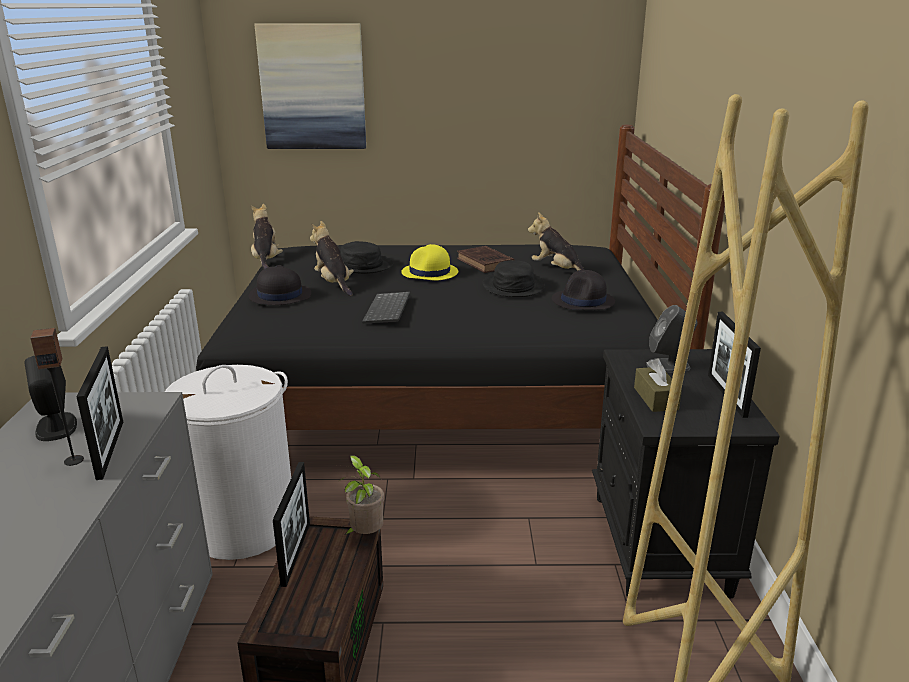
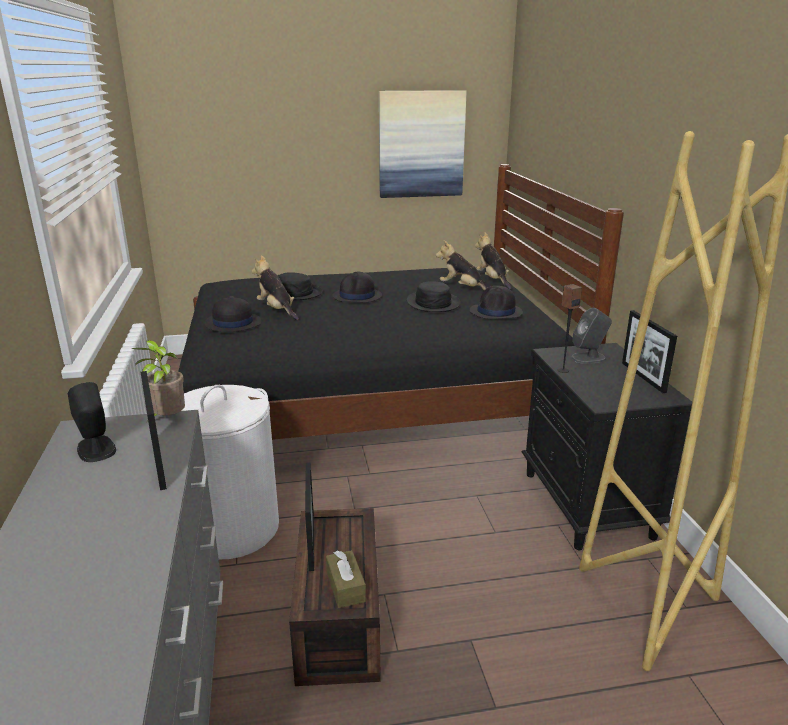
camera: 10 degrees left, 0 degrees up
(74, 460) = (130, 475): speaker -> speaker (563, 370)
(266, 260) = (203, 294): plush toy -> plush toy (492, 280)
(313, 87) = (230, 137): picture -> picture (421, 144)
(364, 535) = (365, 520): potted plant -> potted plant (168, 420)
(388, 310) = (336, 329): keyboard -> none
(430, 273) = (357, 296): yellow hat -> black hat
(486, 263) = (401, 286): brown book -> none
(655, 398) = (590, 384): brown tissue box -> brown tissue box (345, 587)

